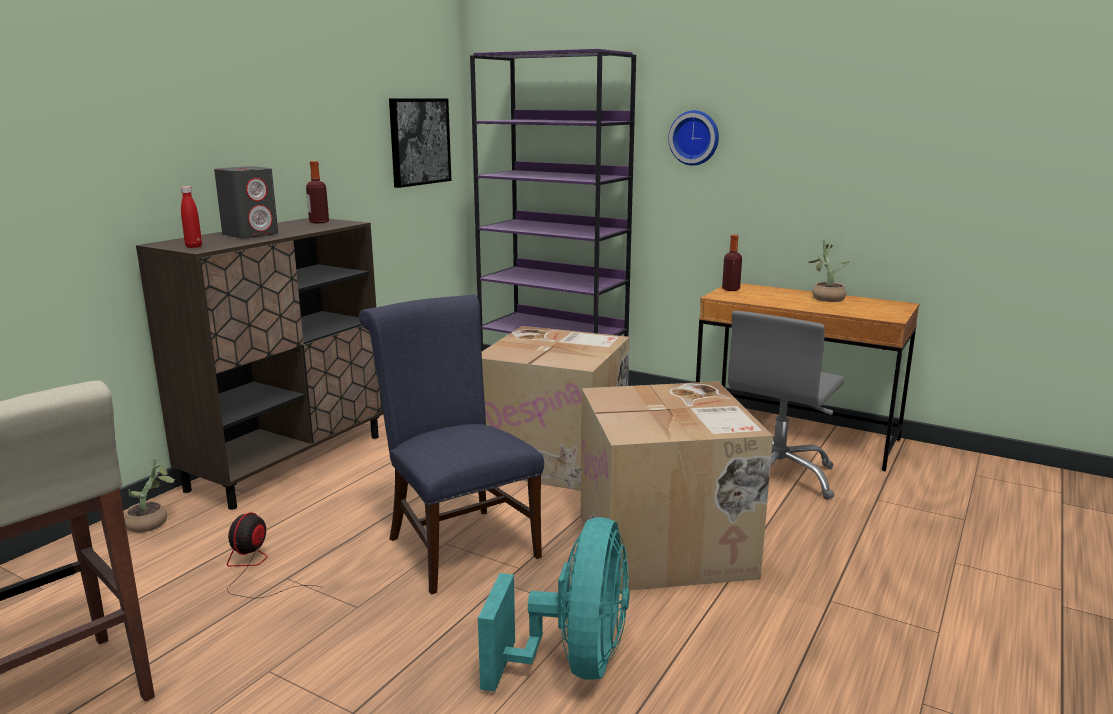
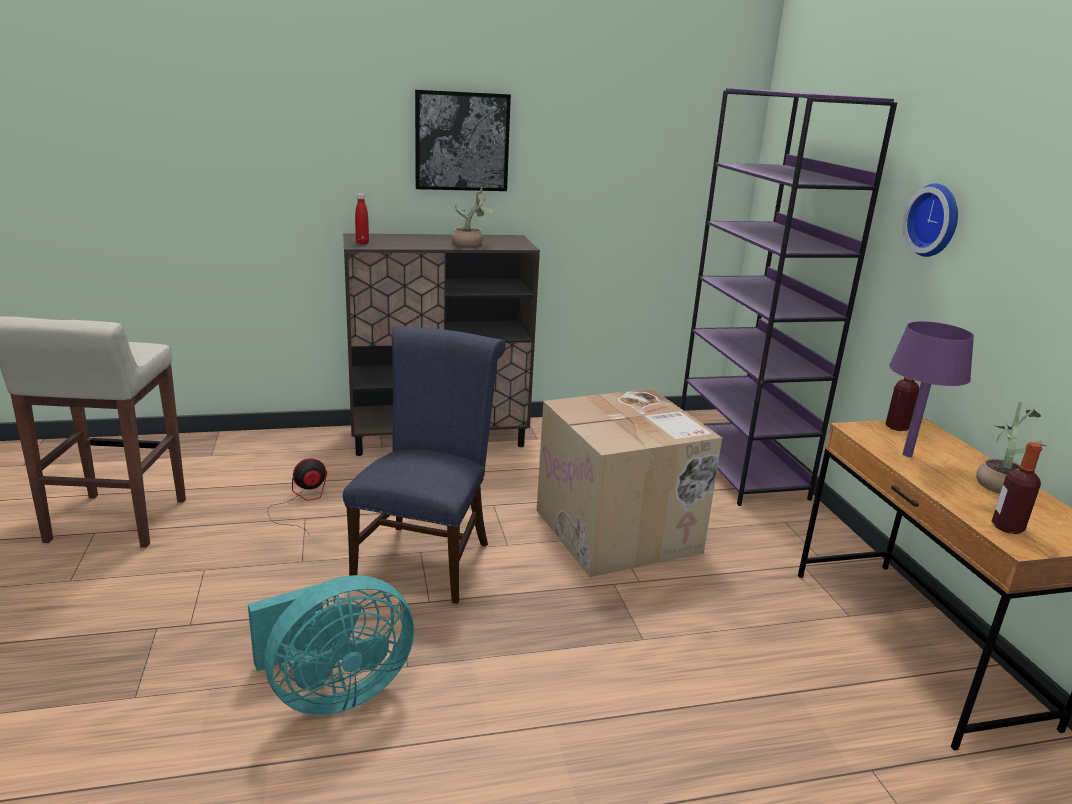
camera: 45 degrees right, 5 degrees up
(152, 523) = (309, 443): potted plant -> potted plant (470, 244)
(251, 234) = (427, 241): grey speaker -> none
(319, 222) = (506, 241): bottle -> bottle (1007, 527)
(419, 141) = (680, 176): picture -> picture (461, 141)
(667, 545) = (561, 660): cardboard box -> none
(767, 299) = (907, 455): none -> purple table lamp
(777, 476) = (798, 671): grey office chair -> none

